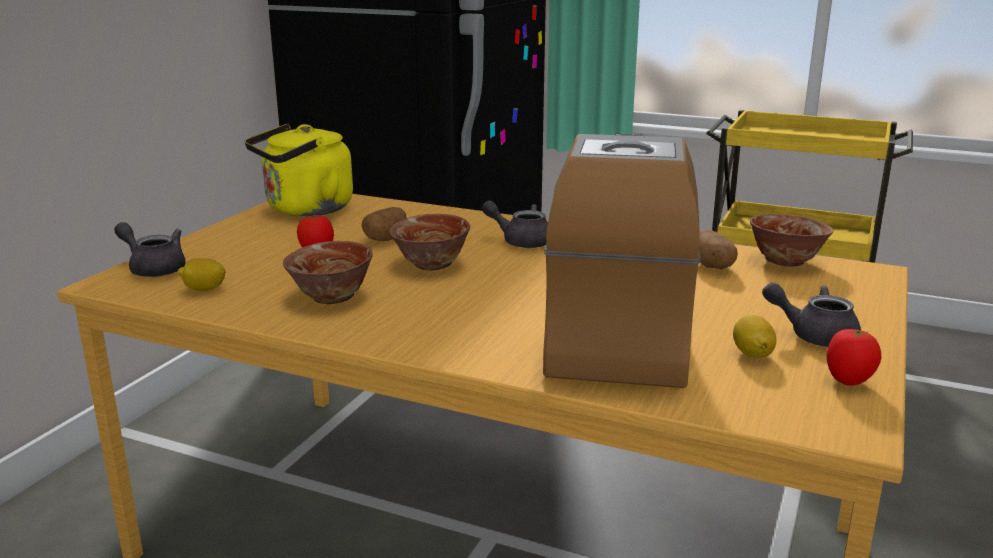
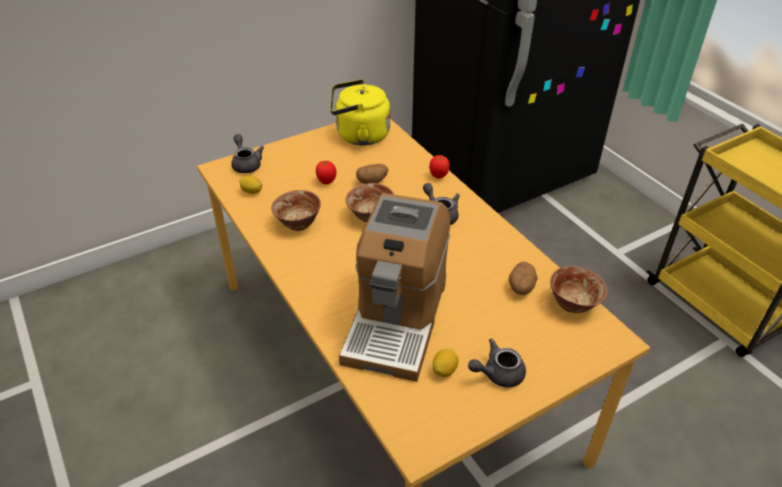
camera: 35 degrees right, 20 degrees up
(618, 335) = (396, 320): coffee machine -> coffee machine turned 150 degrees clockwise
(813, 335) = (497, 374): grey teapot -> grey teapot turned 75 degrees counterclockwise
(848, 381) = (465, 416): tomato -> tomato (438, 176)

